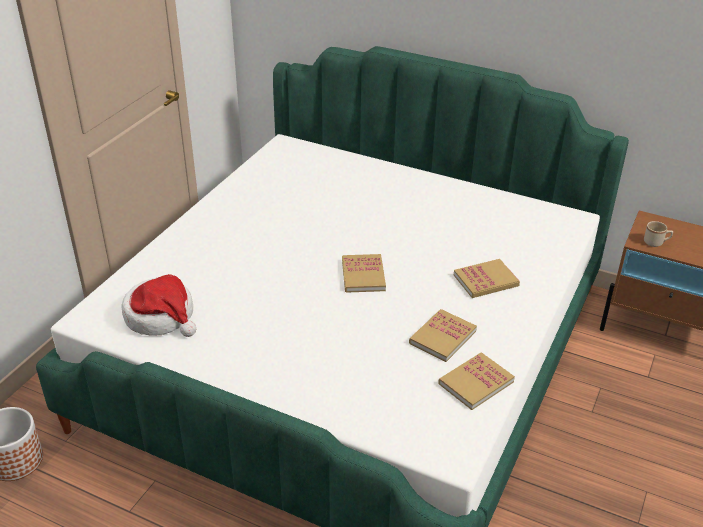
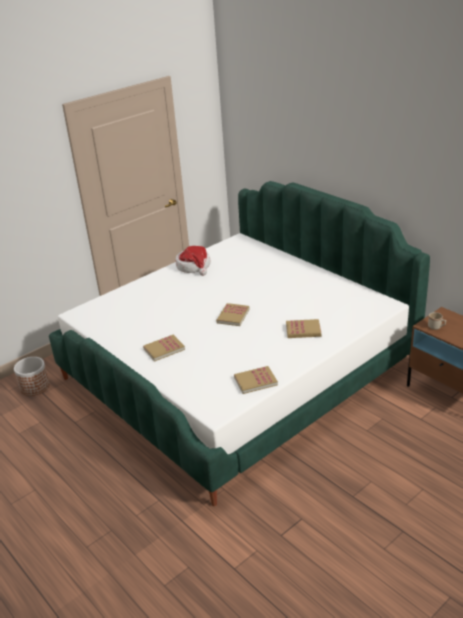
camera: 25 degrees right, 5 degrees down
(161, 316) = (112, 319): hat -> hat (194, 266)
(442, 337) = (254, 355): book -> book (164, 349)

